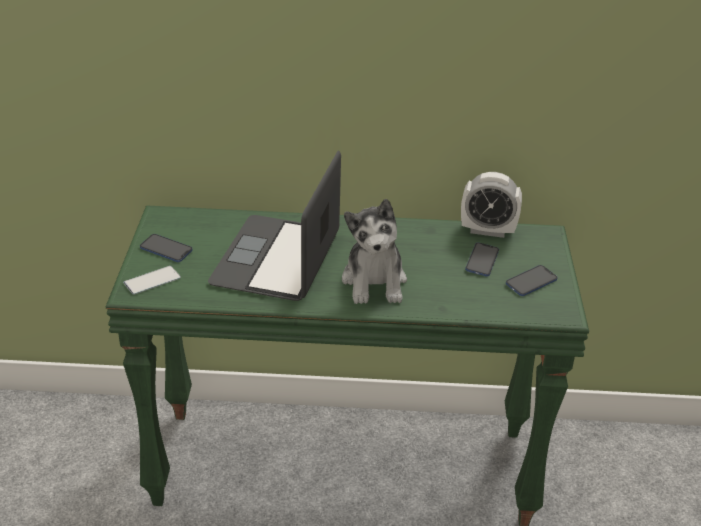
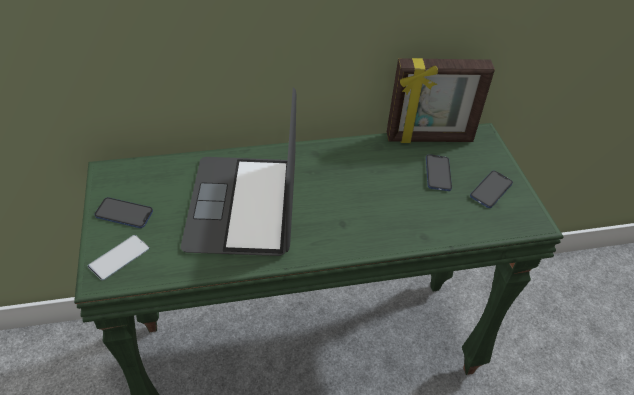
camera: 15 degrees left, 10 degrees up
(374, 281) = (348, 216): plush toy -> none
(487, 230) = (429, 139): alarm clock -> picture frame

